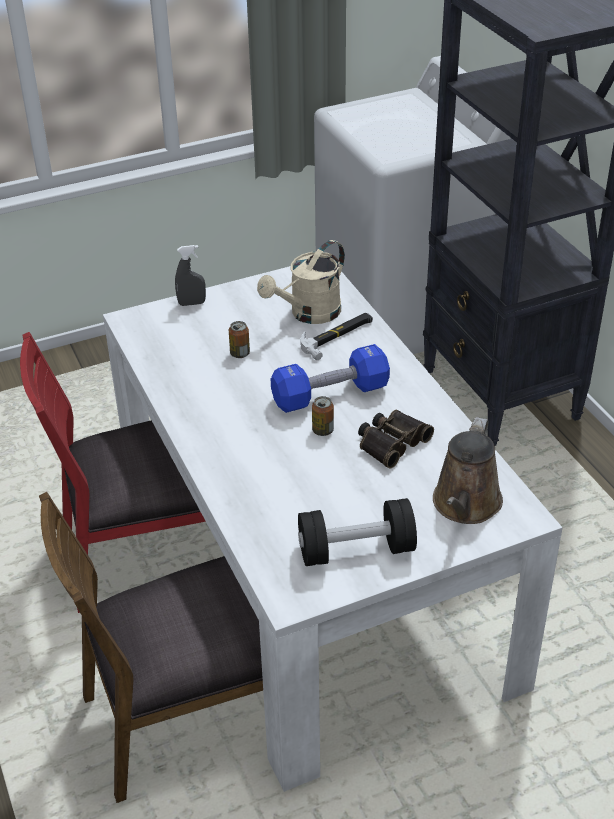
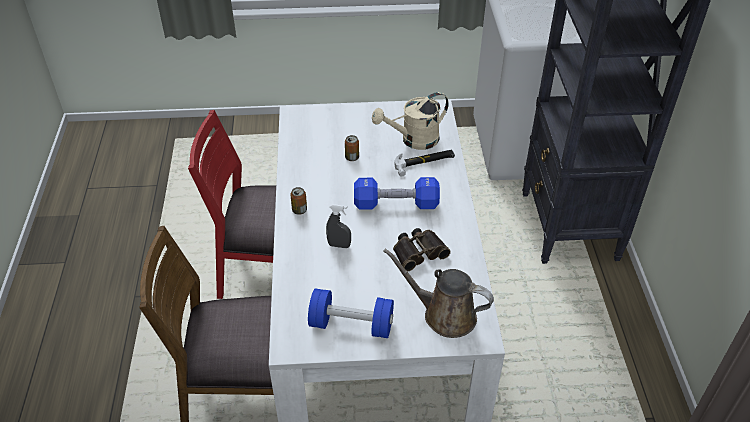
camera: 20 degrees right, 5 degrees up
(192, 303) = (340, 112): grey spray bottle -> grey spray bottle (339, 245)
(323, 430) = (376, 229): can -> can (299, 210)
(356, 550) = (351, 324): black dumbbell -> blue dumbbell
(465, 505) = (444, 315): brown watering can -> brown watering can turned 75 degrees clockwise

